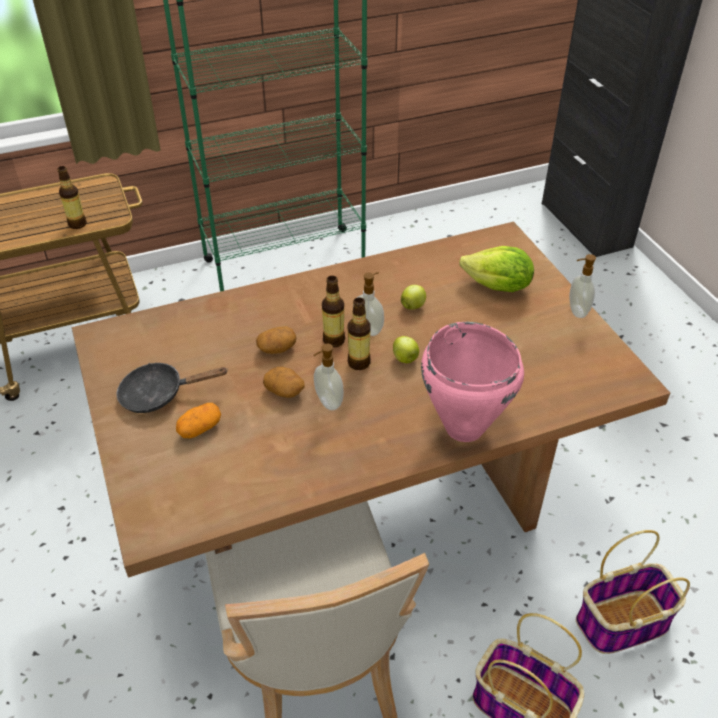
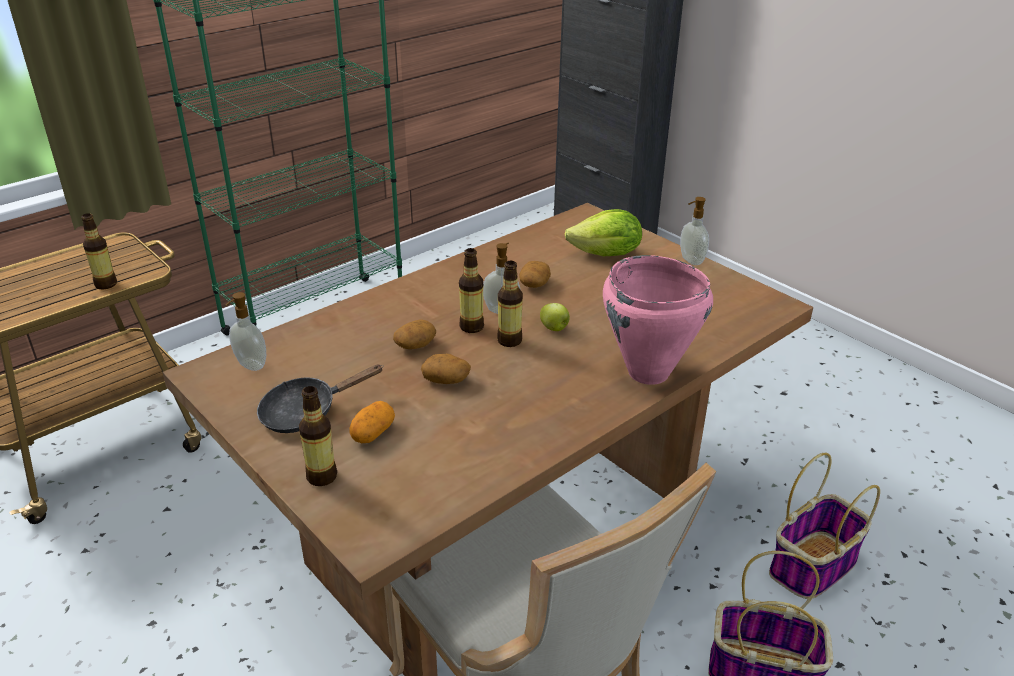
camera: 20 degrees left, 10 degrees down
(142, 460) = (322, 476): none -> bottle
(328, 402) = (498, 380): soap dispenser -> soap dispenser (250, 365)
(413, 306) = (534, 284): apple -> potato

